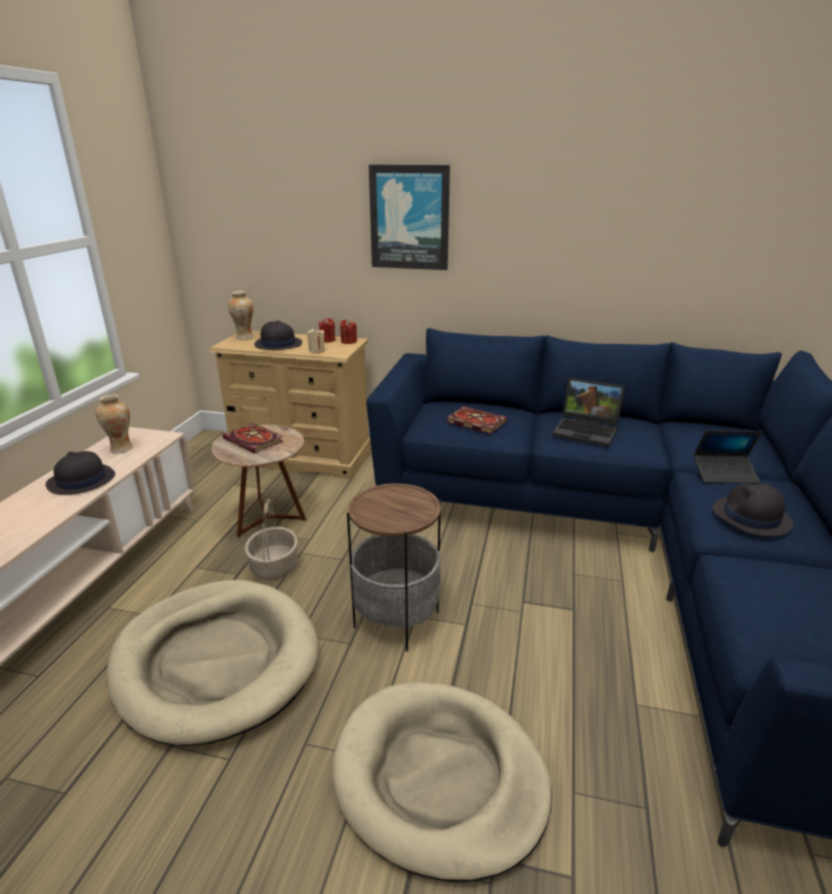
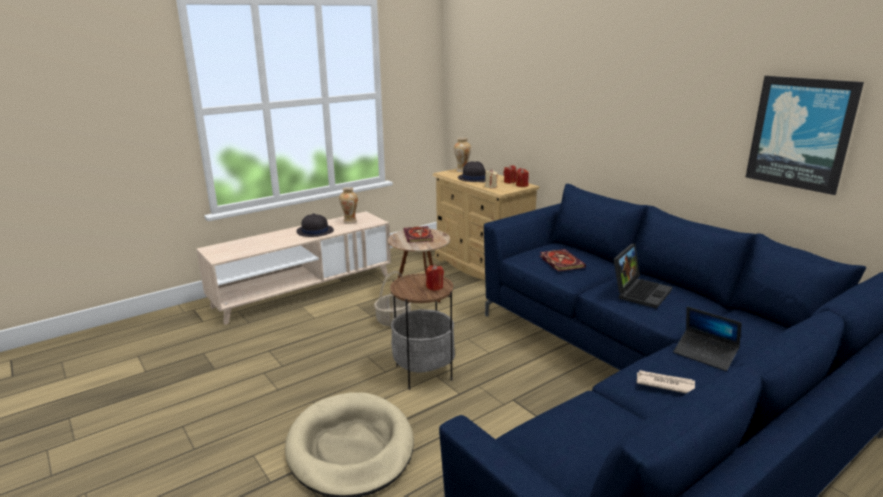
camera: 40 degrees right, 5 degrees down
(216, 661) = (317, 349): beige dog bed -> none
(409, 218) = (575, 96): picture -> picture (800, 133)
(412, 501) = (434, 287): none -> red candle
(587, 431) = (640, 292): laptop -> laptop turned 120 degrees counterclockwise
(751, 517) = (664, 384): black hat -> newspaper

